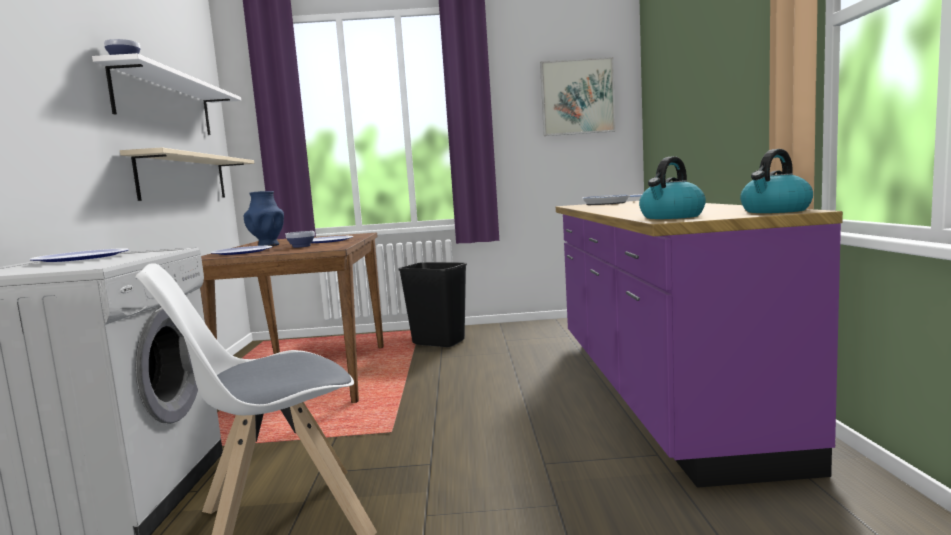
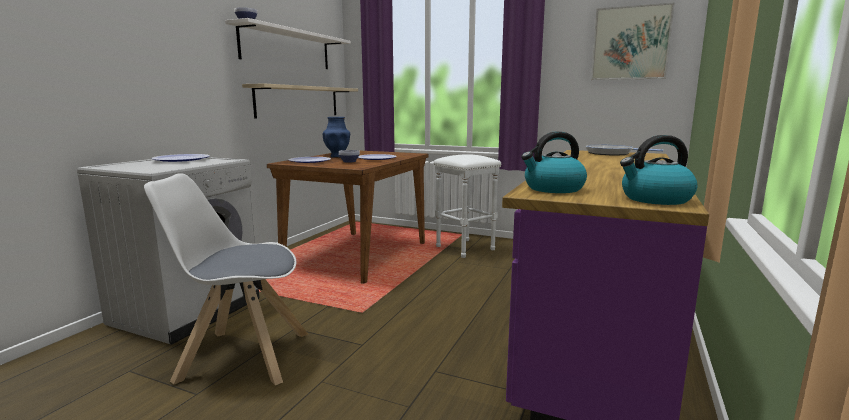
camera: 25 degrees right, 5 degrees up
(439, 342) = (466, 248): black trash can -> white stool

